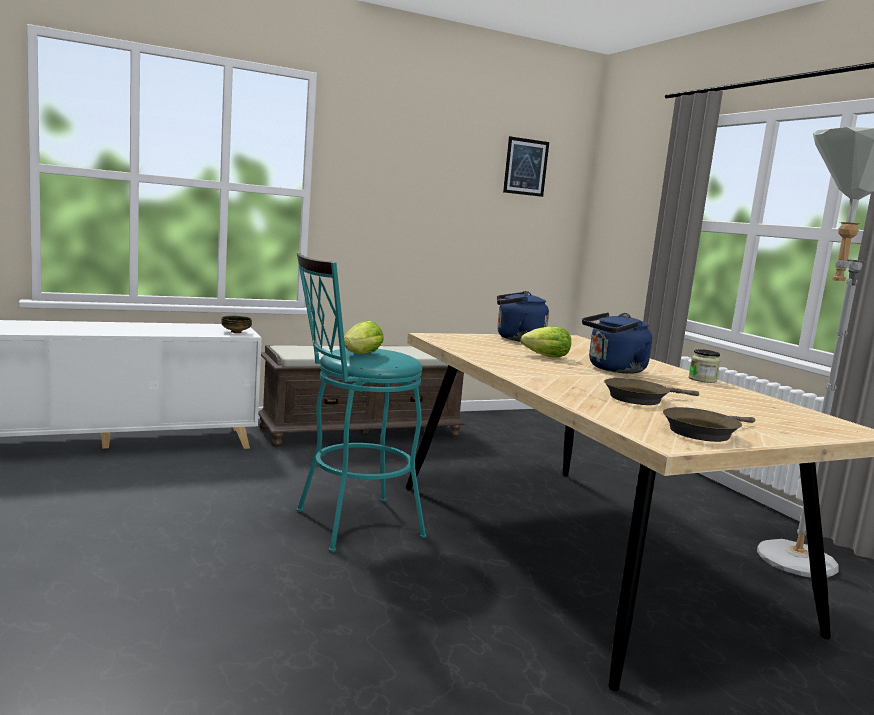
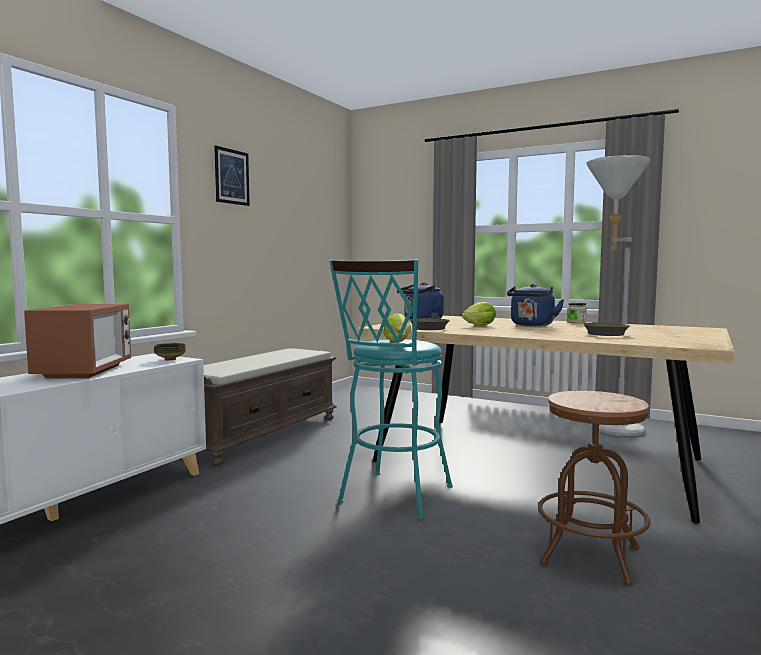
camera: 35 degrees left, 5 degrees down
(149, 328) = (85, 371): none -> microwave
(404, 653) = (590, 556): none -> brown stool
(526, 167) = (317, 194): picture -> picture (232, 176)
(703, 432) = (690, 340): brown frying pan -> brown frying pan (429, 328)

